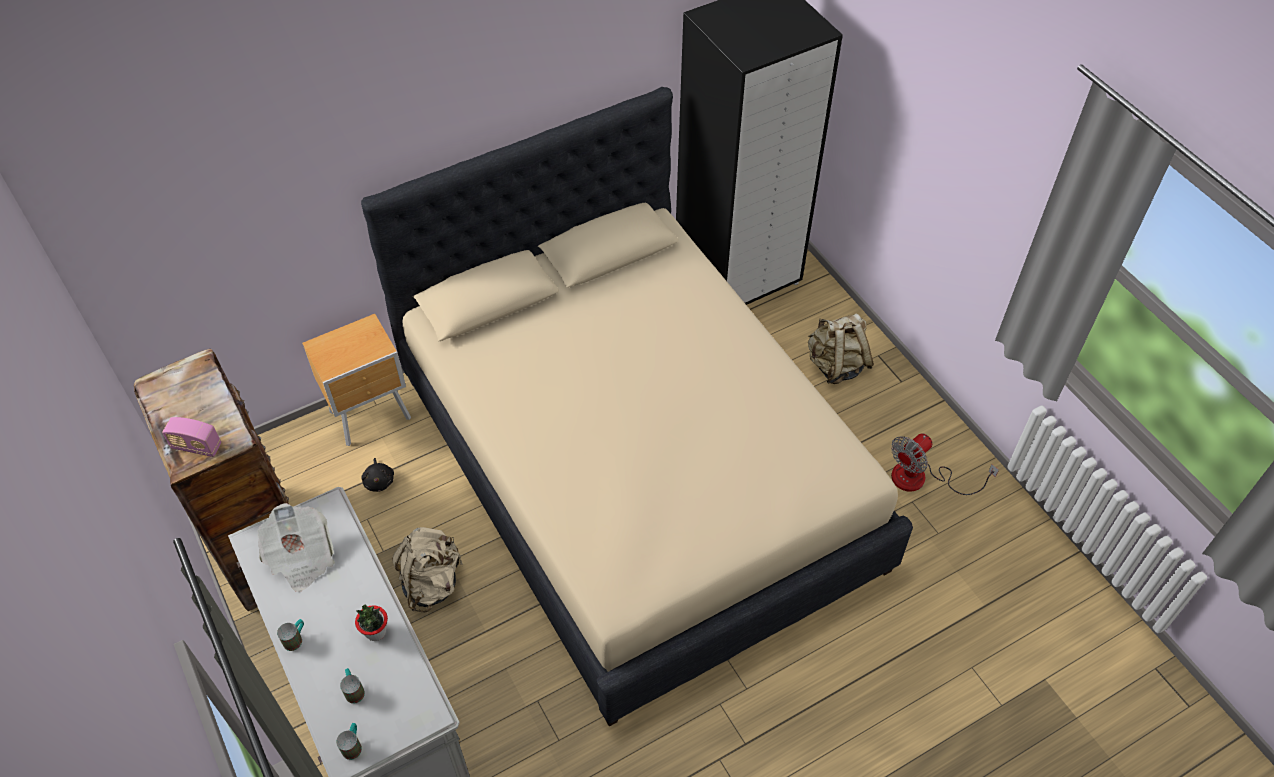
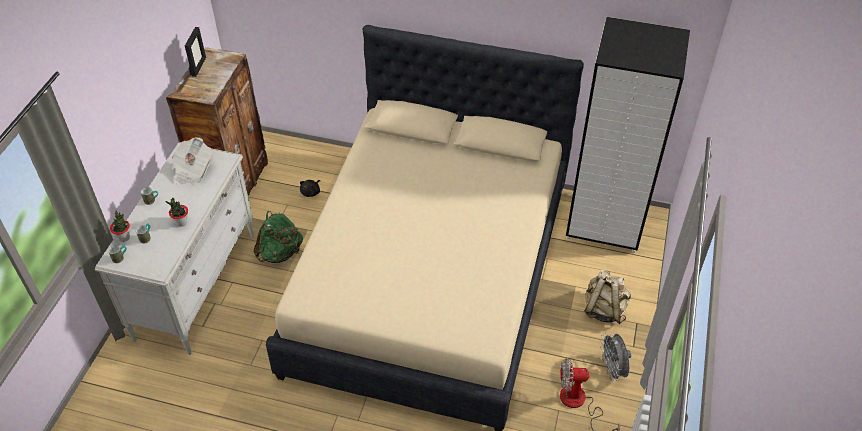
camera: 45 degrees right, 5 degrees down
(164, 410) = (198, 66): none -> picture frame
(197, 446) = (192, 89): radio -> none
(322, 716) = (124, 237): none -> potted plant
(372, 416) = (342, 162): brown nightstand -> none
(431, 583) = (280, 253): beige backpack -> green backpack
(910, 419) = (612, 370): none -> grey fan

